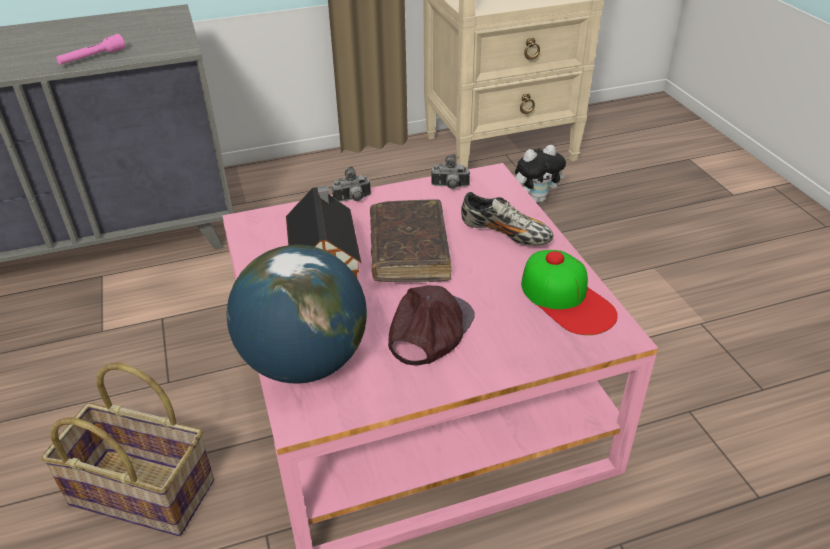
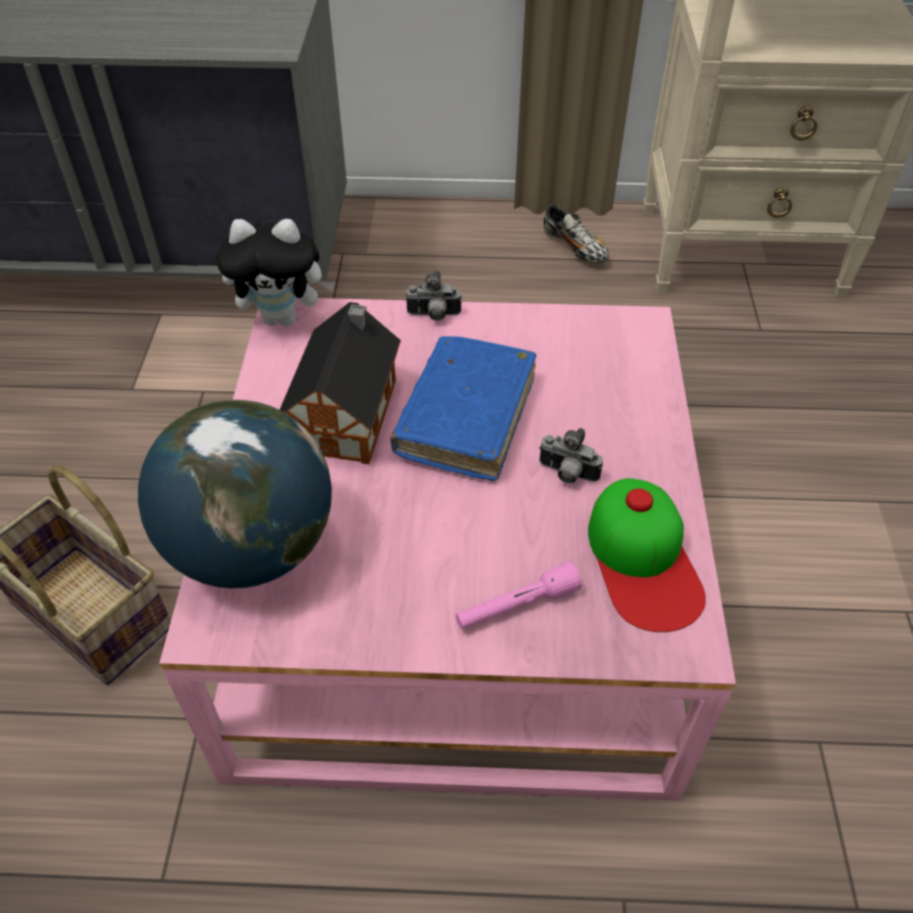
camera: 20 degrees right, 10 degrees up
(92, 58) = (164, 41): pink flashlight -> pink flashlight (516, 606)
(409, 251) = (466, 417): brown book -> blue book
(429, 330) = (431, 550): brown cap -> none
(450, 187) = (573, 329): camera -> camera (566, 474)
(505, 234) = (611, 427): shoe -> shoe (575, 248)
(536, 199) = (753, 346): plush toy -> plush toy (284, 317)

